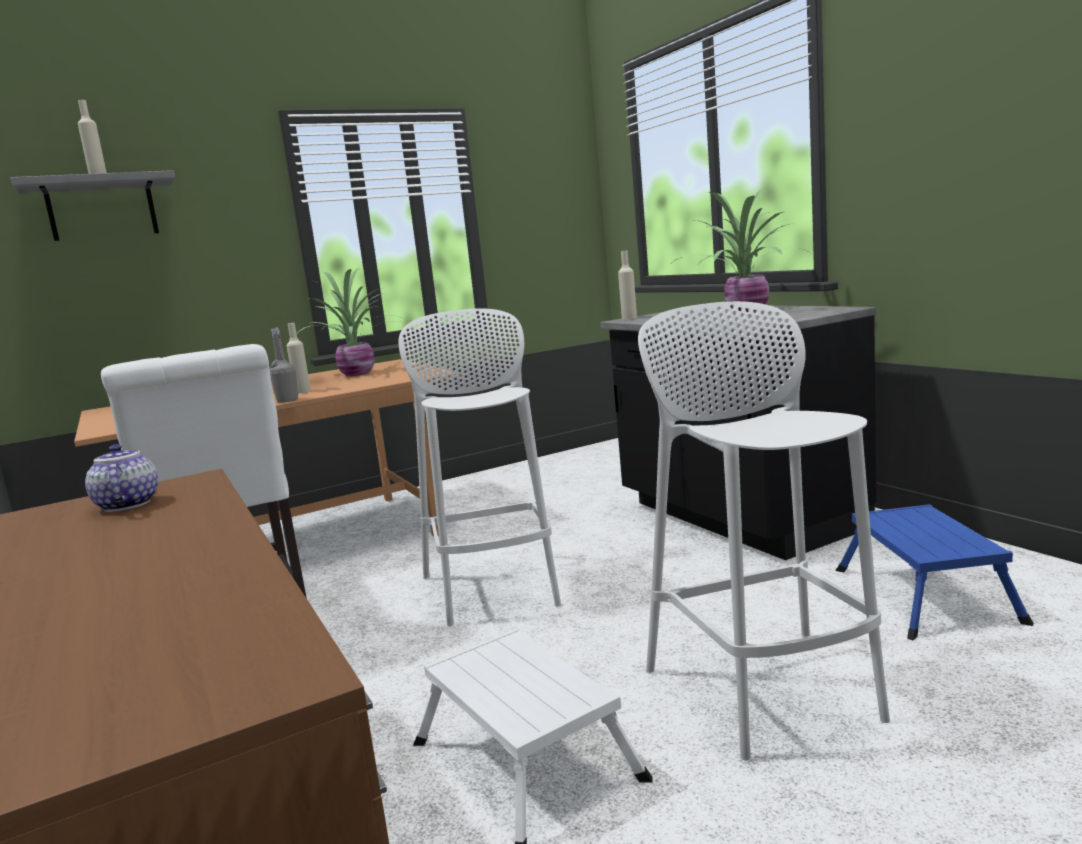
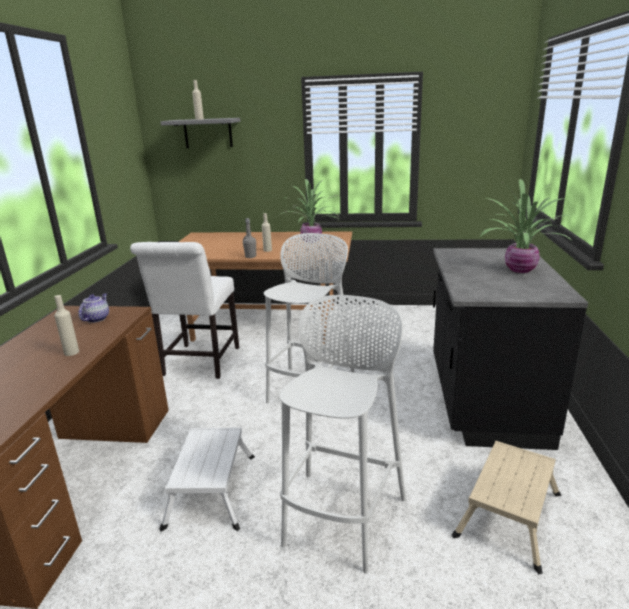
camera: 35 degrees right, 10 degrees up
(629, 318) = (453, 250): beige bottle -> beige bottle (71, 352)
(925, 595) = (508, 515): blue step ladder -> beige step ladder

